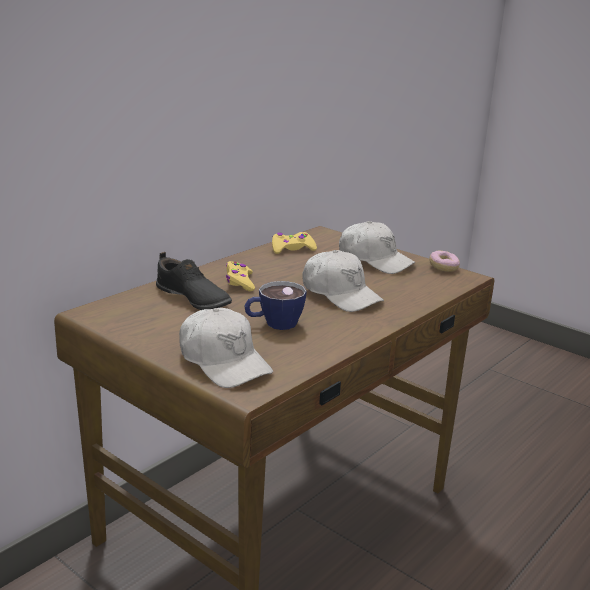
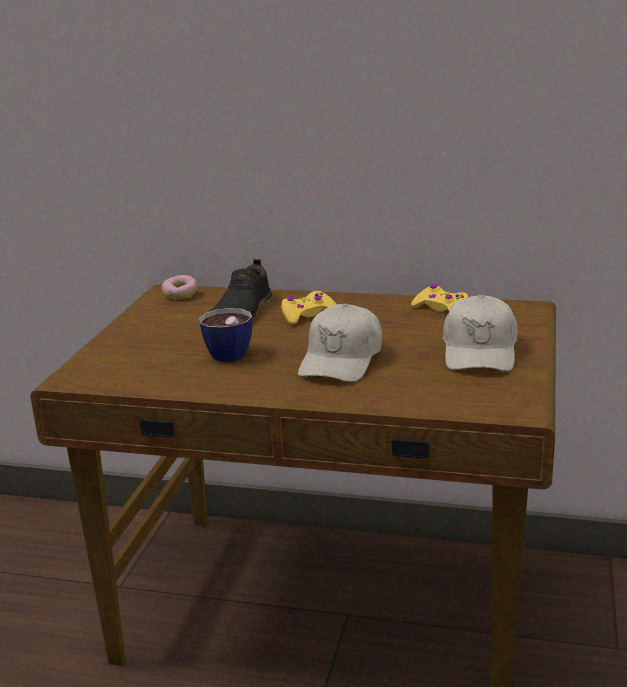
camera: 65 degrees right, 0 degrees up
(223, 362) = (119, 356): white cap -> none
(443, 267) = (526, 391): donut -> donut (180, 295)

